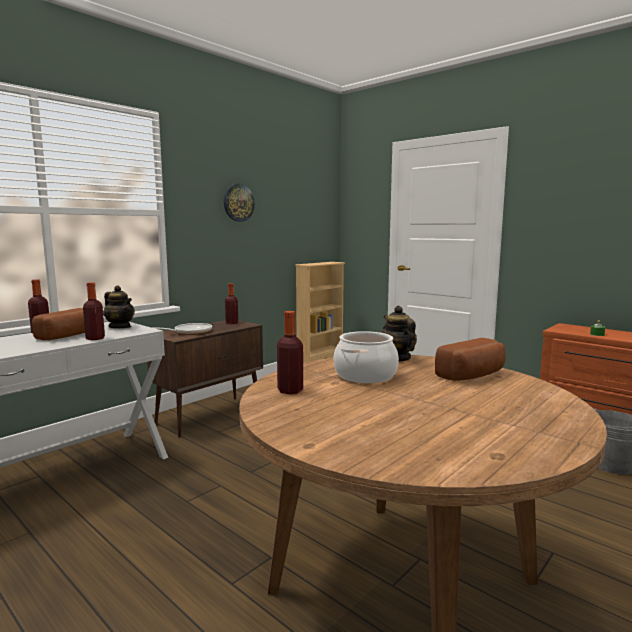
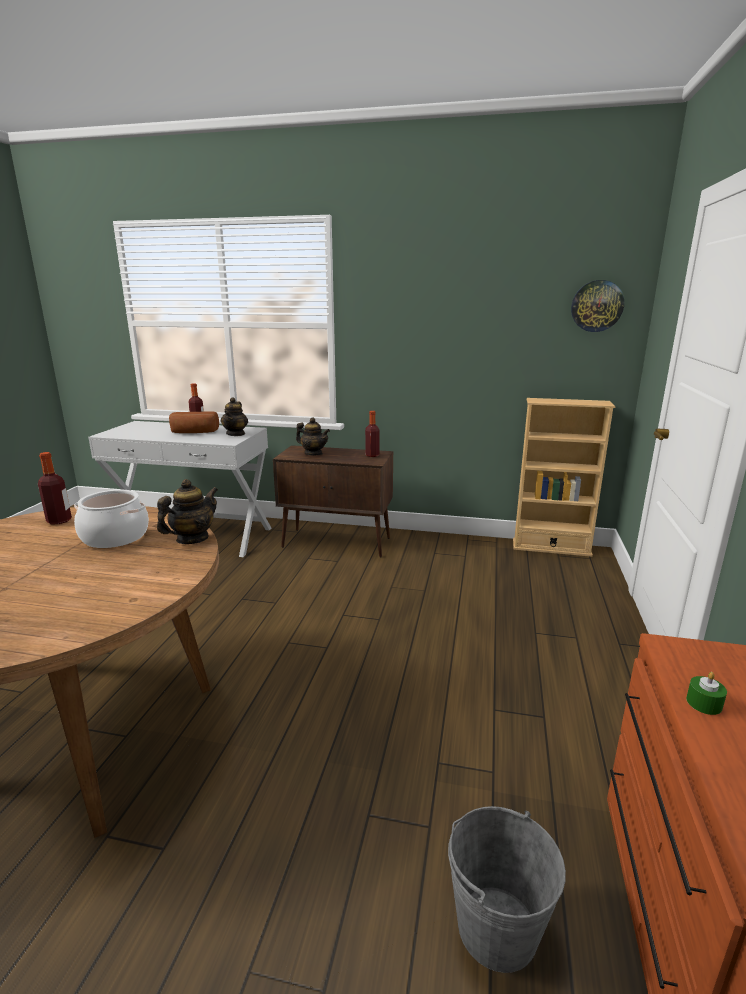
camera: 60 degrees right, 10 degrees up
(95, 338) = (189, 439): bottle -> none
(189, 332) = (313, 453): frying pan -> teapot
(238, 202) = (433, 311): wall clock -> wall clock (597, 306)
(474, 375) = (131, 585): bread -> none

